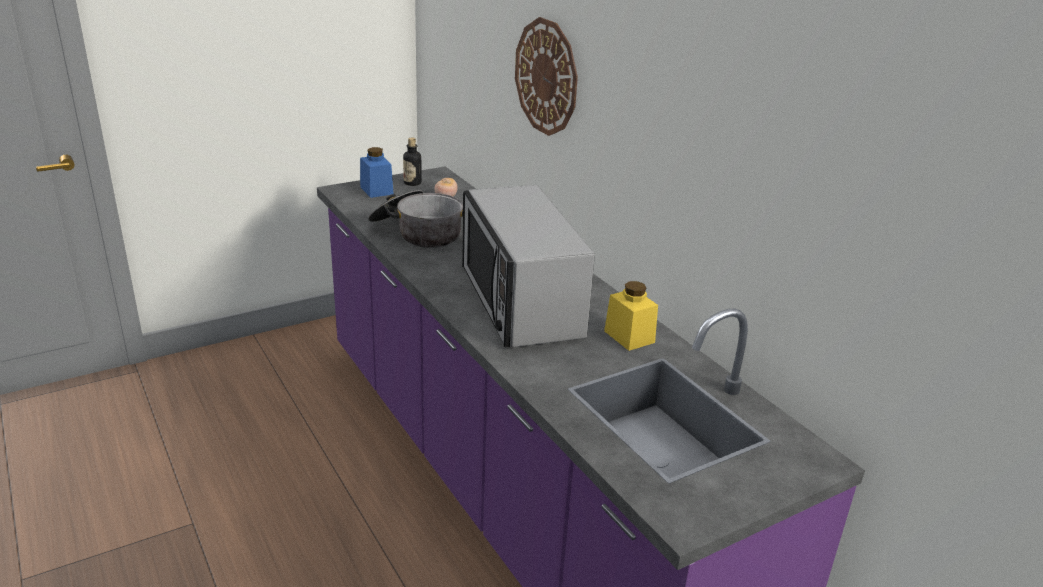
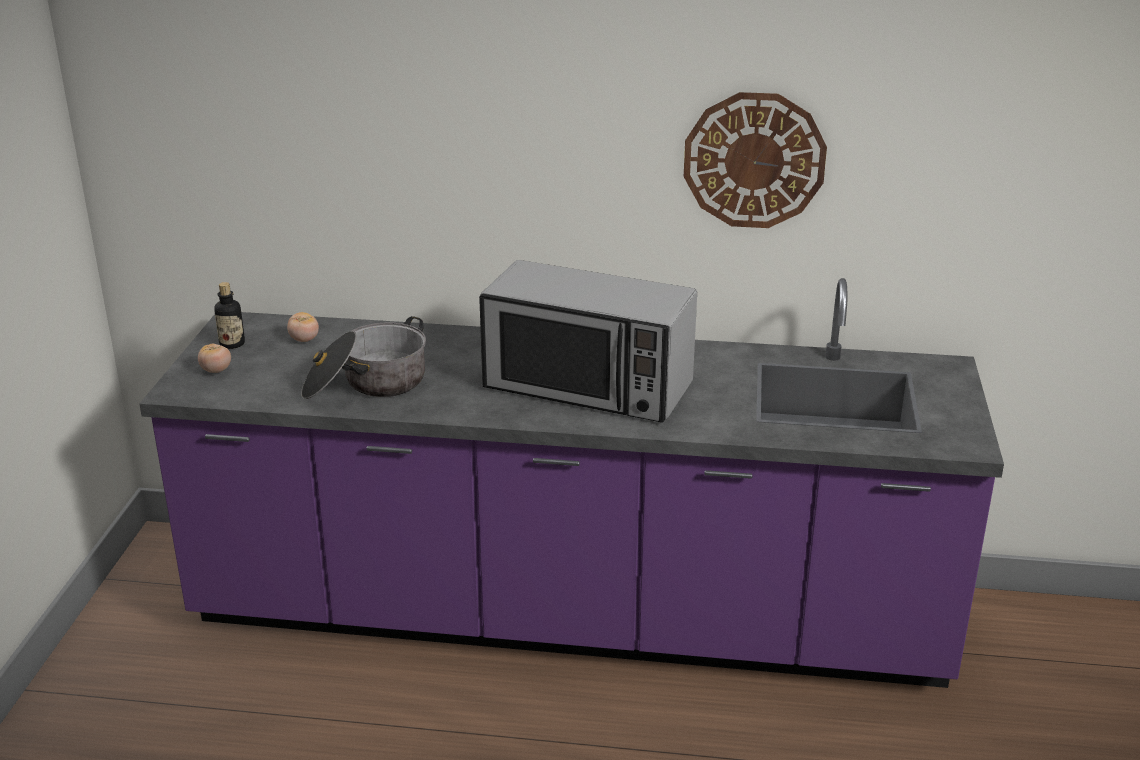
camera: 50 degrees left, 0 degrees up
(376, 190) = (216, 370): blue jar -> tomato
(546, 77) = (439, 140): wall clock -> wall clock (754, 160)
(629, 336) = (709, 362): yellow jar -> none

